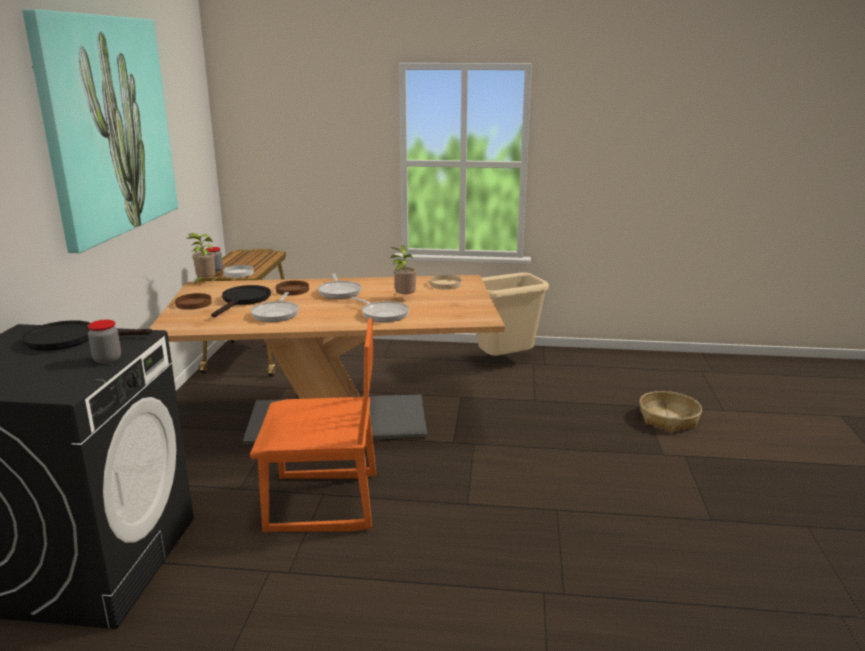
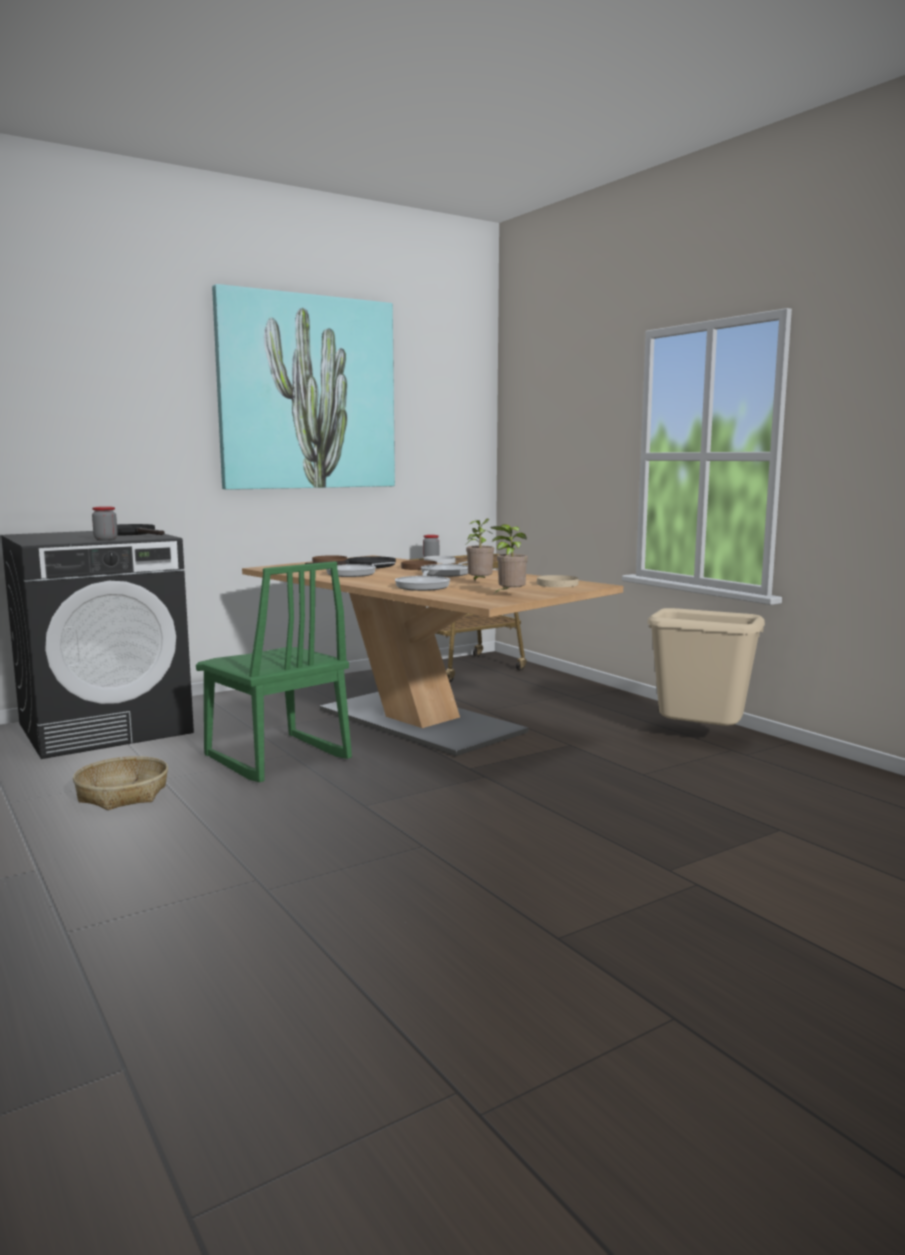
camera: 50 degrees right, 10 degrees down
(205, 282) = (382, 556): potted plant -> potted plant (509, 596)
(322, 503) = (276, 759): orange chair -> green chair
(668, 419) = (778, 850): basket -> basket (123, 794)

